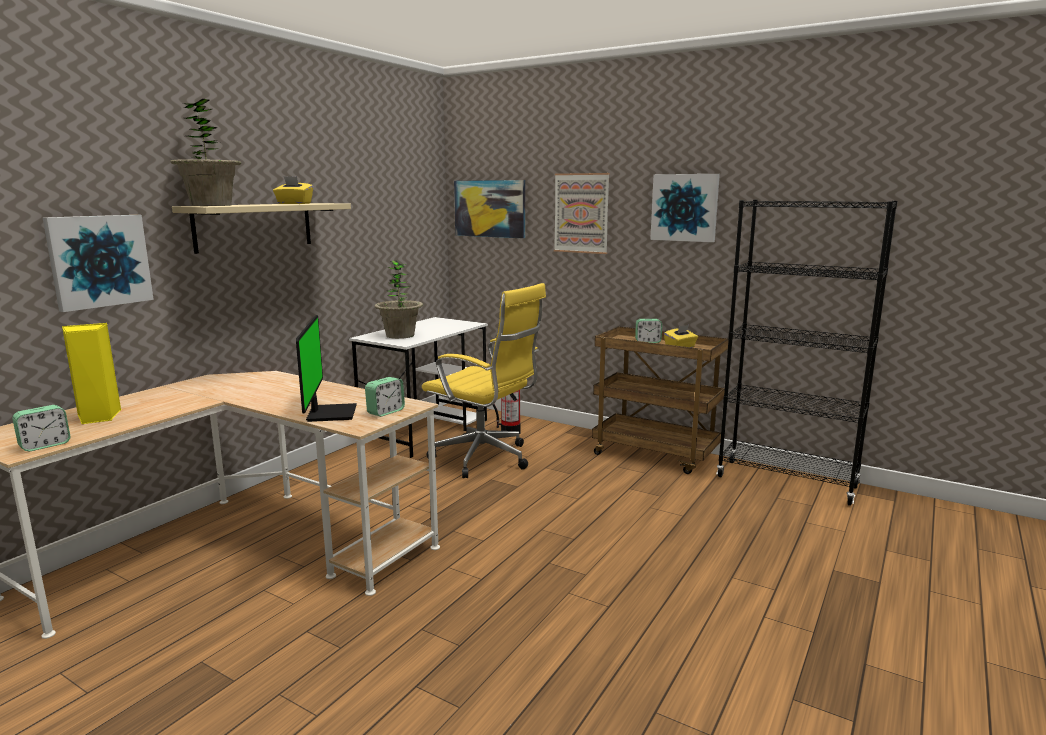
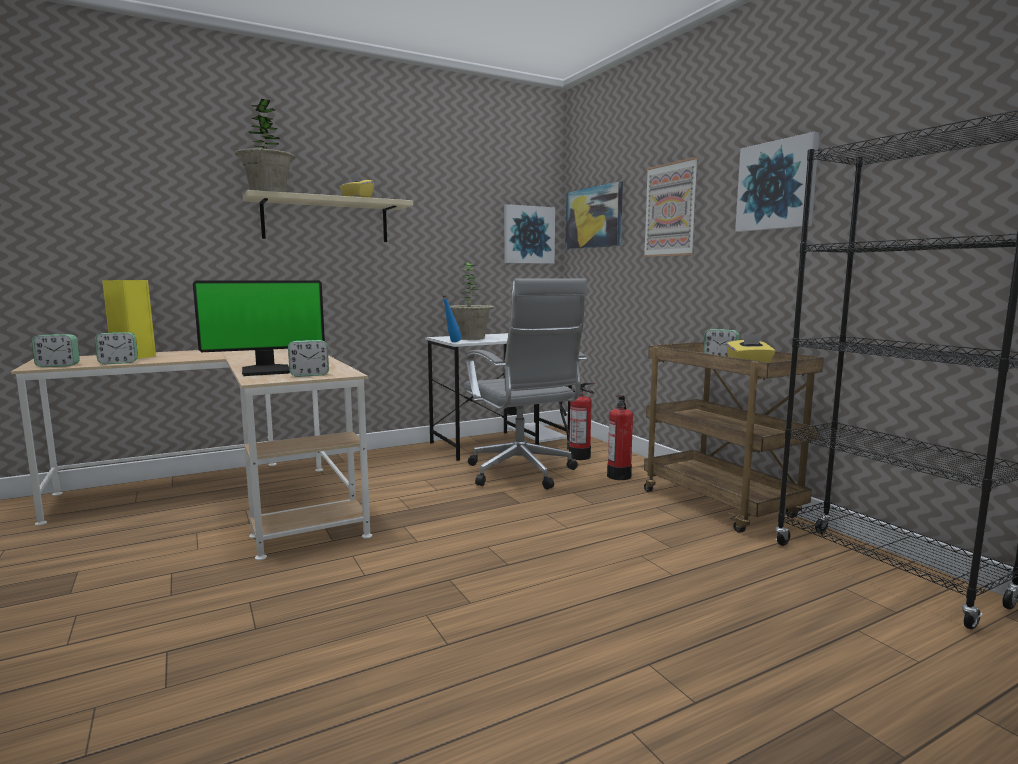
camera: 30 degrees right, 5 degrees down
(99, 261) = (171, 235): picture -> picture (528, 235)
(112, 428) = (118, 363): none -> alarm clock
(329, 413) = (267, 371): monitor -> monitor turned 45 degrees clockwise
(398, 344) = (452, 342): none -> blue bottle
(486, 459) = (522, 474): yellow office chair -> grey office chair
(562, 445) = (619, 476): none -> fire extinguisher

